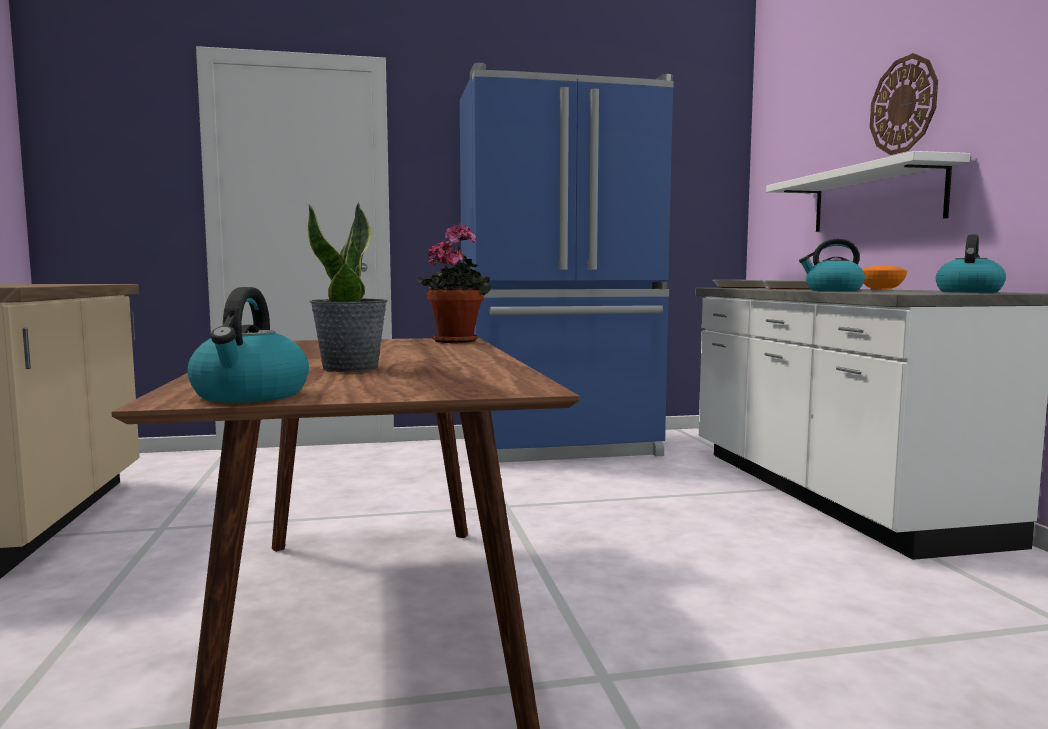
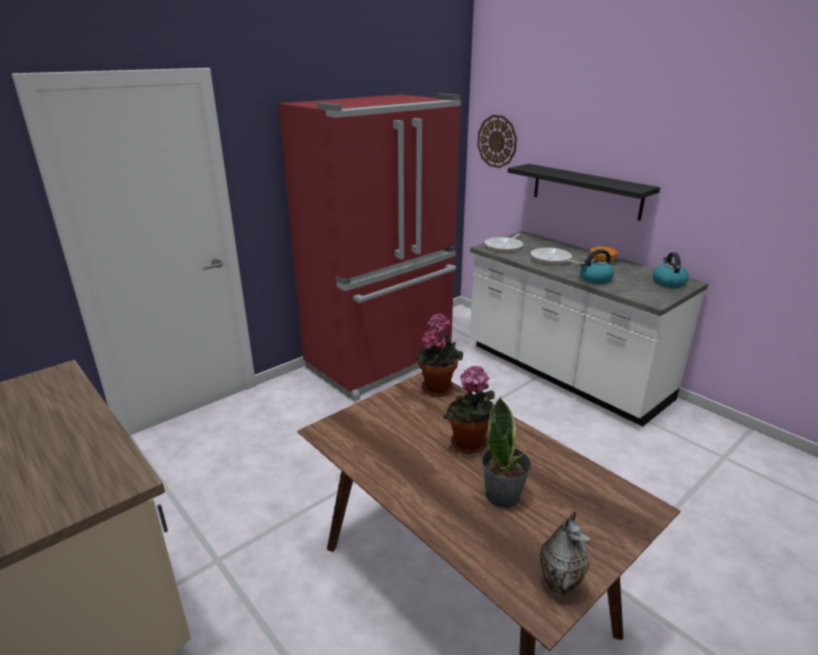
camera: 30 degrees left, 20 degrees up
(250, 395) = (559, 584): kettle -> vase
(398, 355) = (469, 446): none -> potted plant
(561, 448) = (382, 362): blue fridge -> red fridge
(875, 199) = (586, 191): white shelf -> black shelf
(903, 105) = (613, 138): wall clock -> wall clock (497, 141)

